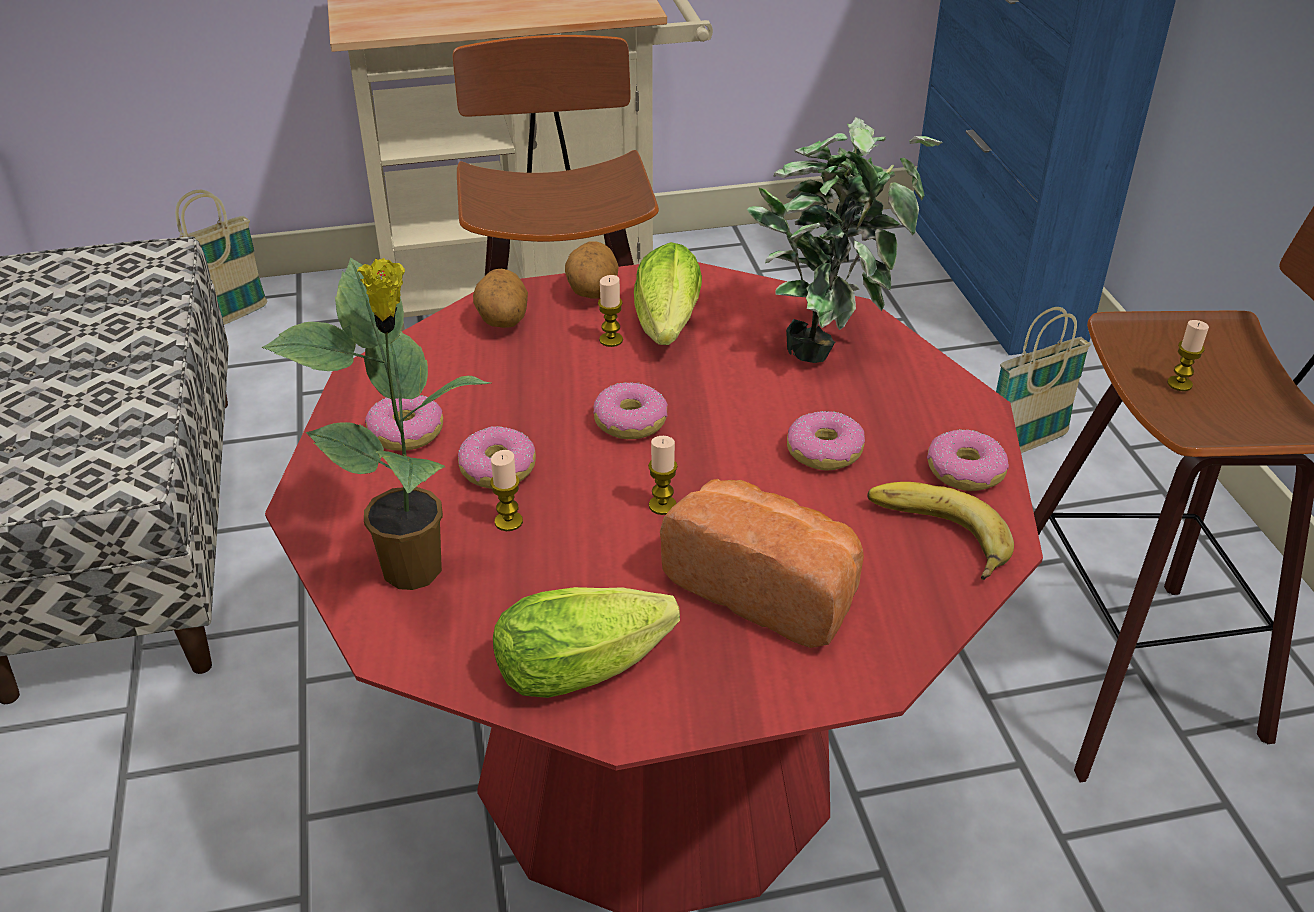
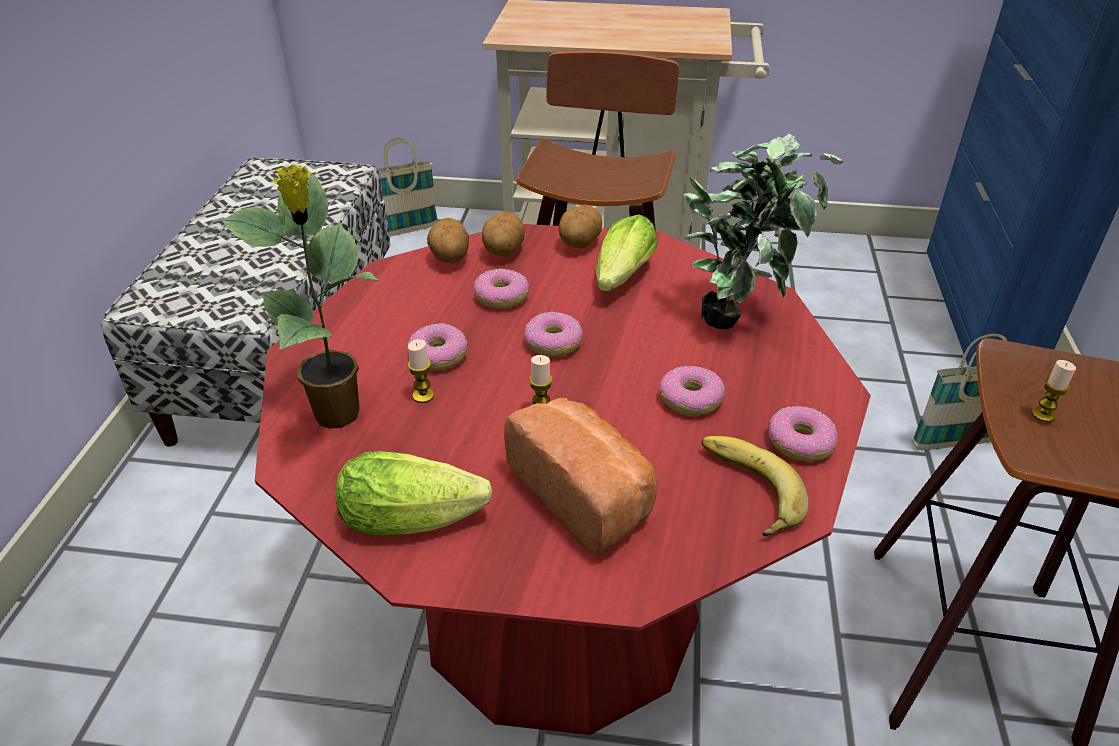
camera: 20 degrees right, 0 degrees up
(407, 433) = (392, 316): donut -> donut (502, 297)
(437, 344) = (449, 259): none -> potato
(611, 340) = (573, 280): candle -> none

